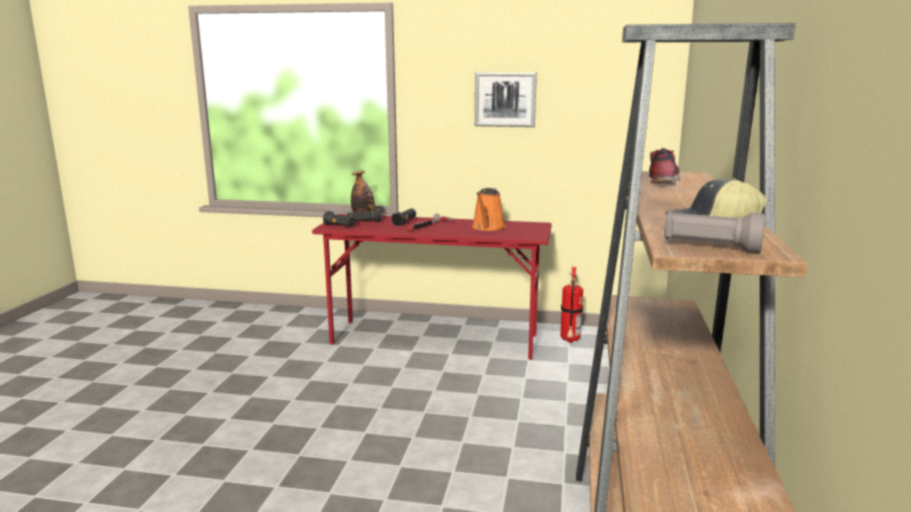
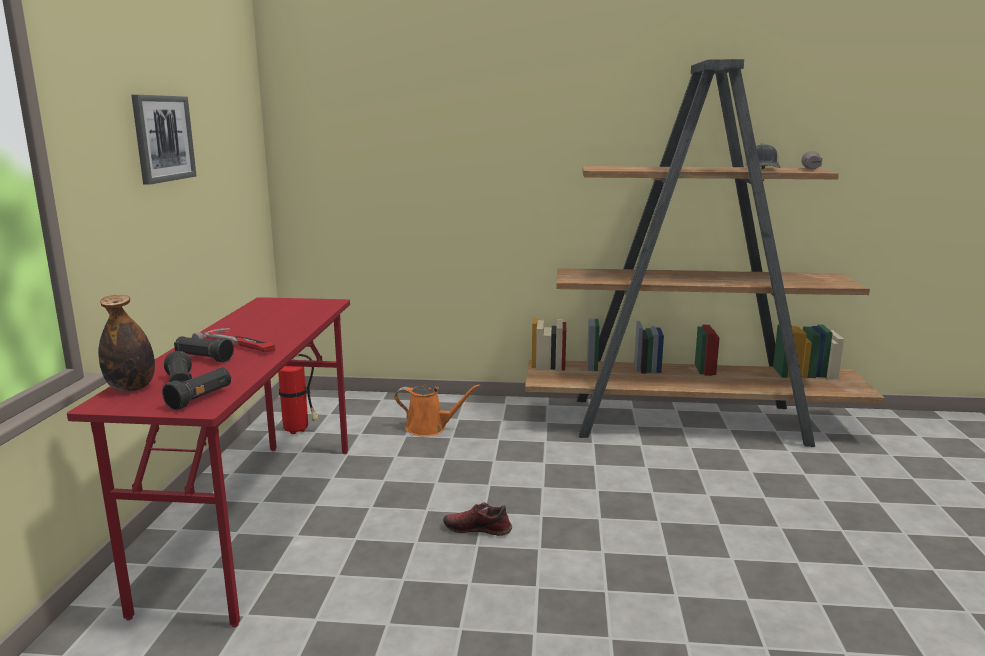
camera: 95 degrees left, 0 degrees up
(488, 227) = (270, 319): orange watering can -> orange watering can (429, 428)
(663, 181) = (629, 168): shoe -> shoe (478, 528)

